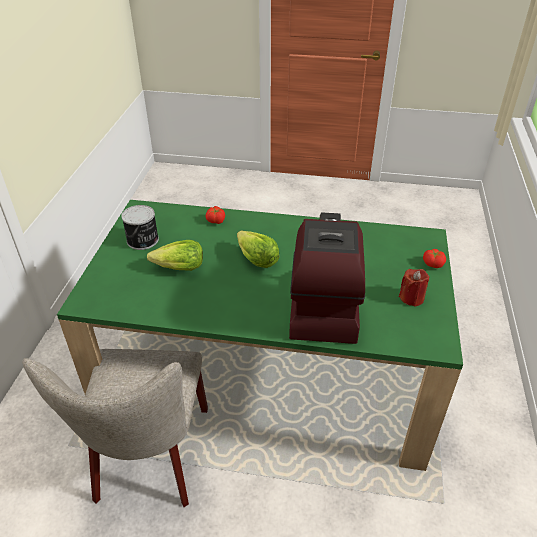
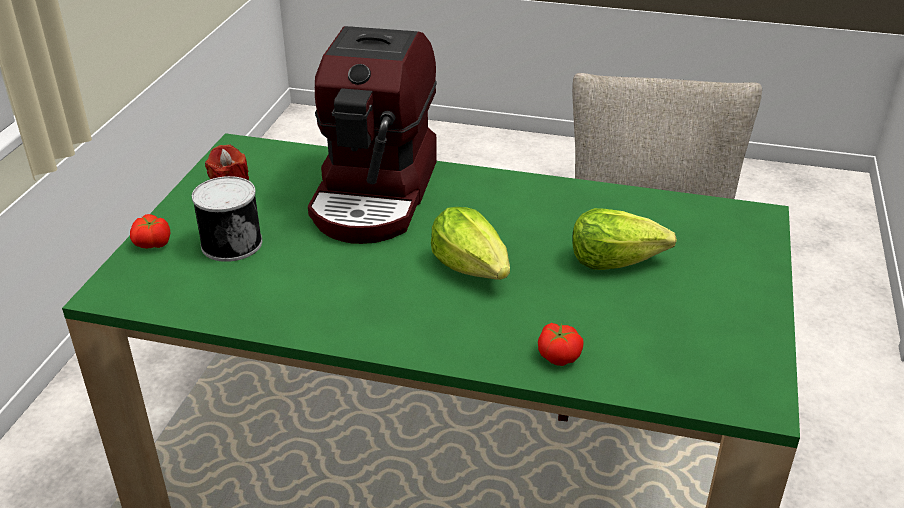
camera: 175 degrees left, 5 degrees down
(143, 240) = (708, 317): can -> can (231, 243)

